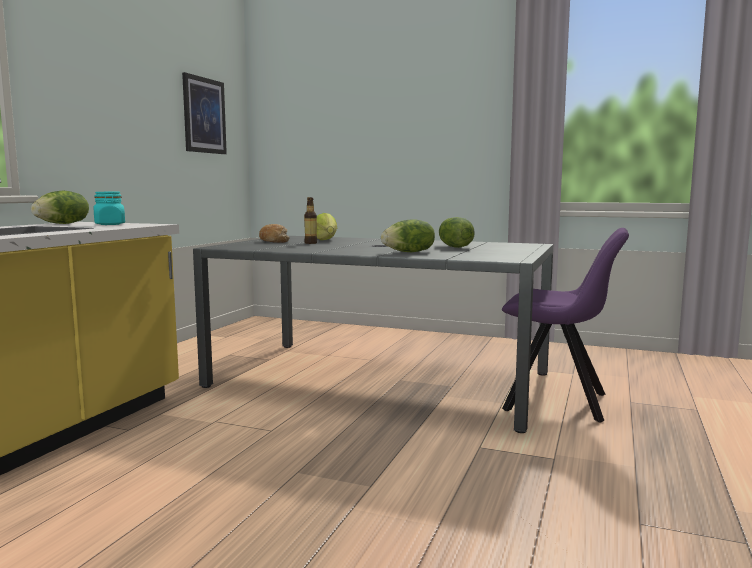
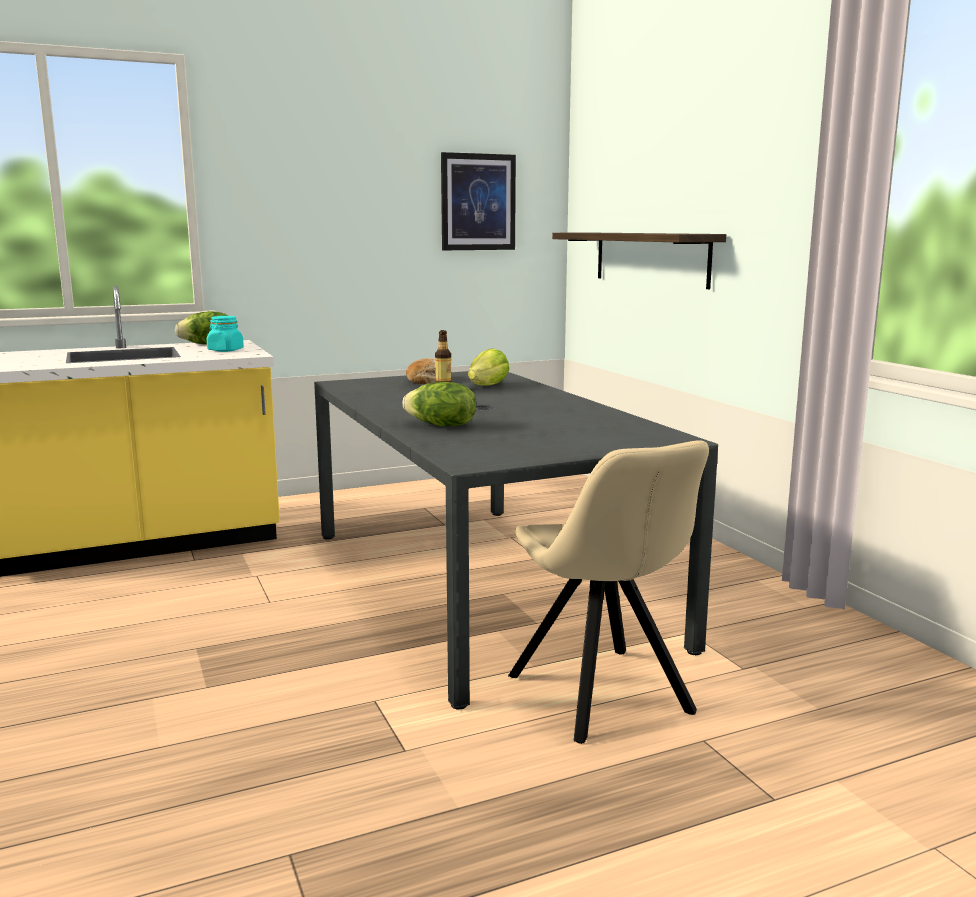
camera: 45 degrees right, 5 degrees up
(350, 158) = (650, 258): none -> shelf
(454, 247) = (543, 425): lettuce -> none
(556, 402) = (601, 694): purple chair -> beige chair

